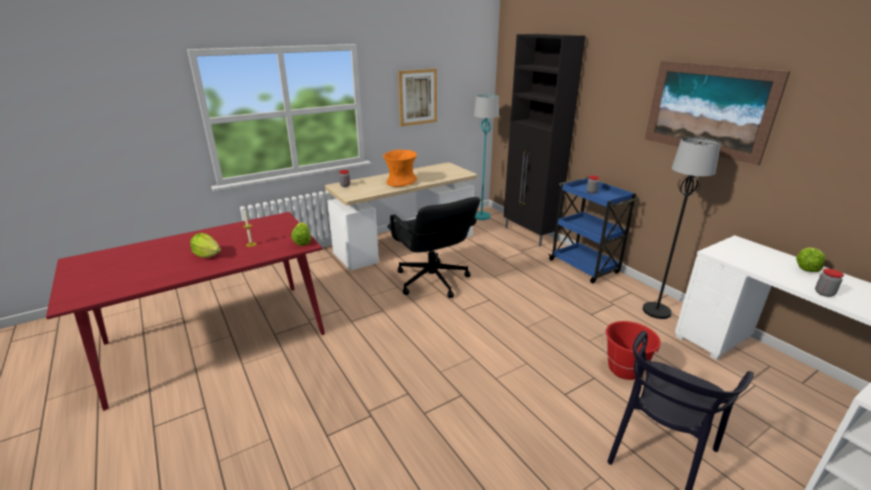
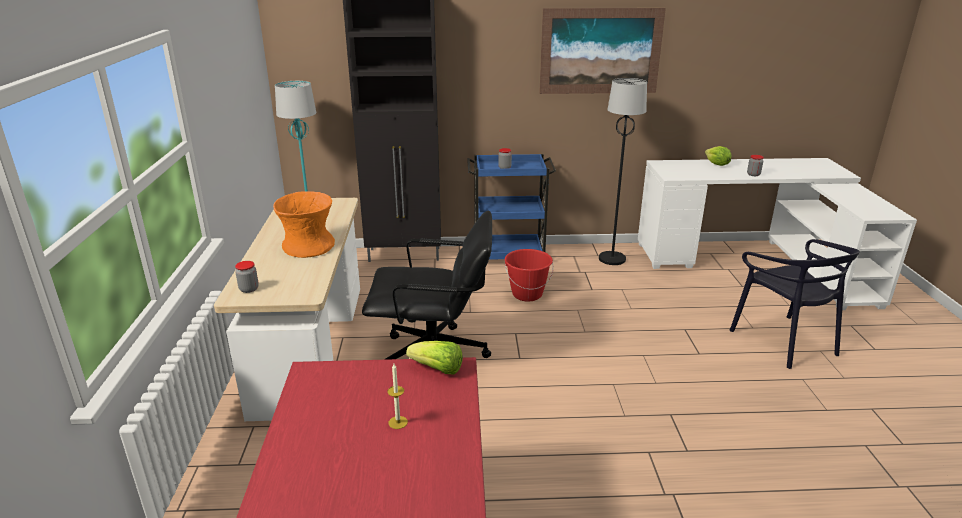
camera: 60 degrees left, 0 degrees up
(207, 255) = (394, 479): lettuce -> none
(417, 97) = (227, 107): picture -> none
(624, 369) = (681, 310): red bucket -> red bucket (527, 294)

